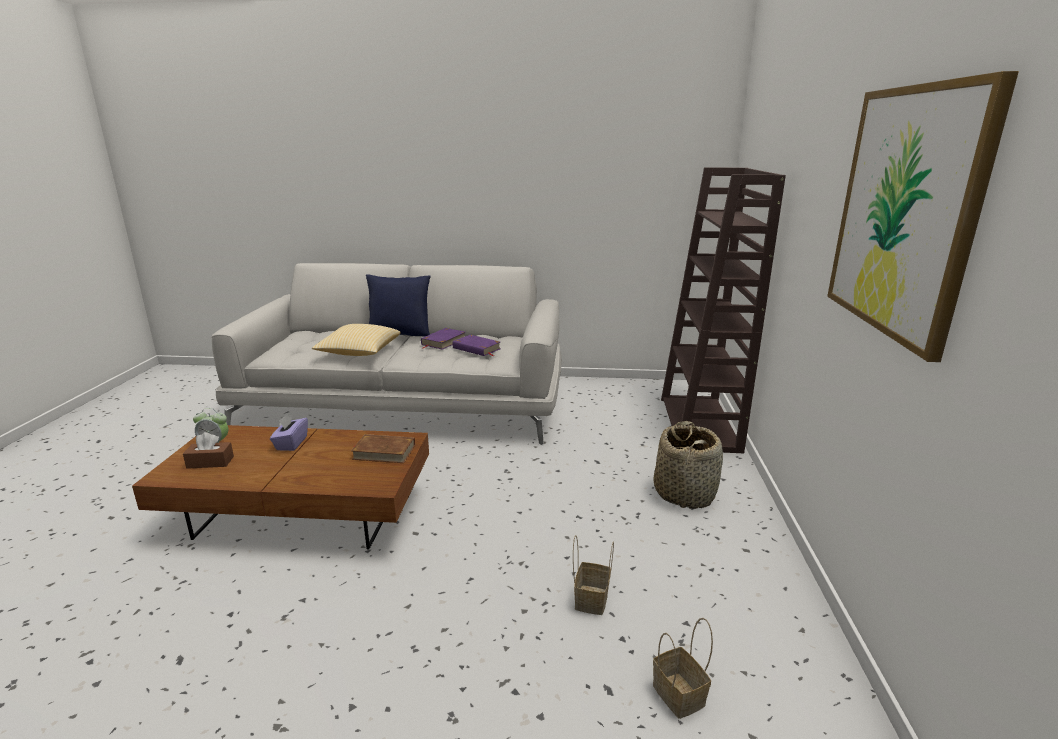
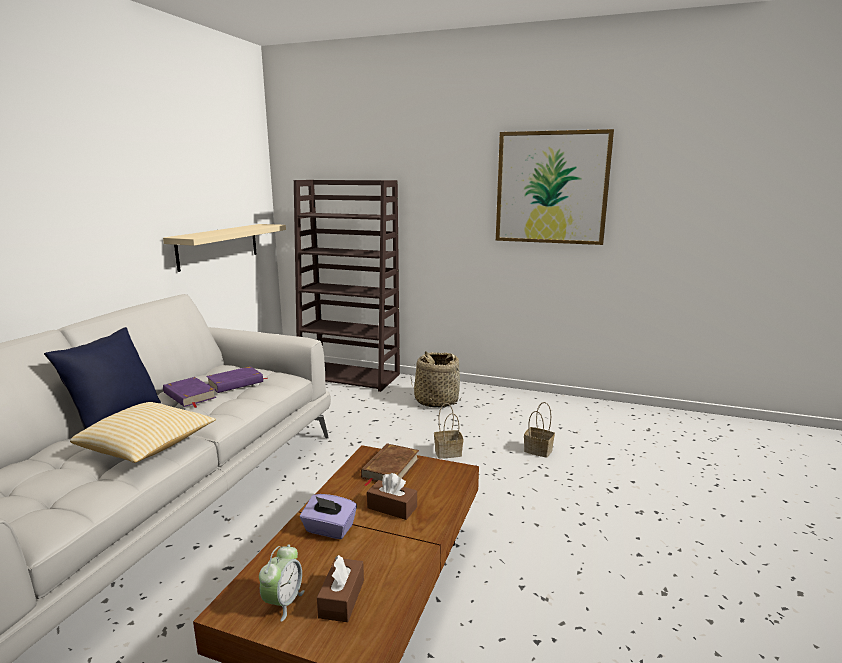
camera: 75 degrees left, 5 degrees down
(318, 463) = (392, 507): none -> brown tissue box
(623, 233) = (218, 246): none -> beige shelf
(680, 696) = (612, 440): basket -> basket (449, 452)

